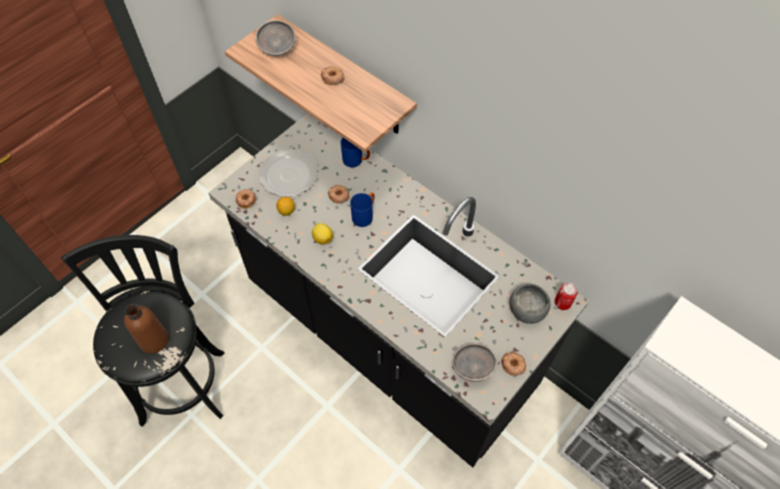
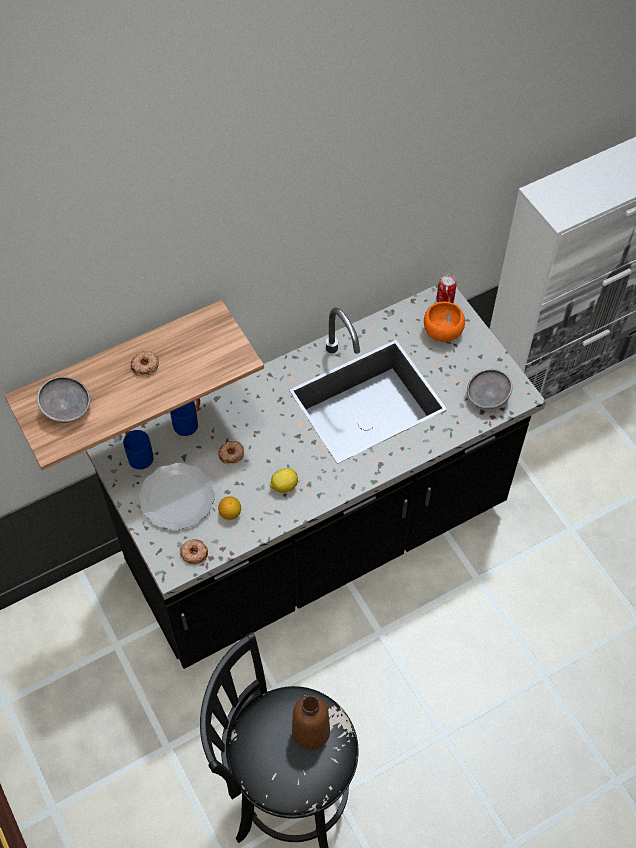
camera: 70 degrees left, 0 degrees up
(364, 215) = (270, 436): blue mug -> blue mug (138, 455)
(513, 365) = (495, 364): donut -> none
(527, 309) = (441, 331): grey bowl -> orange bowl

